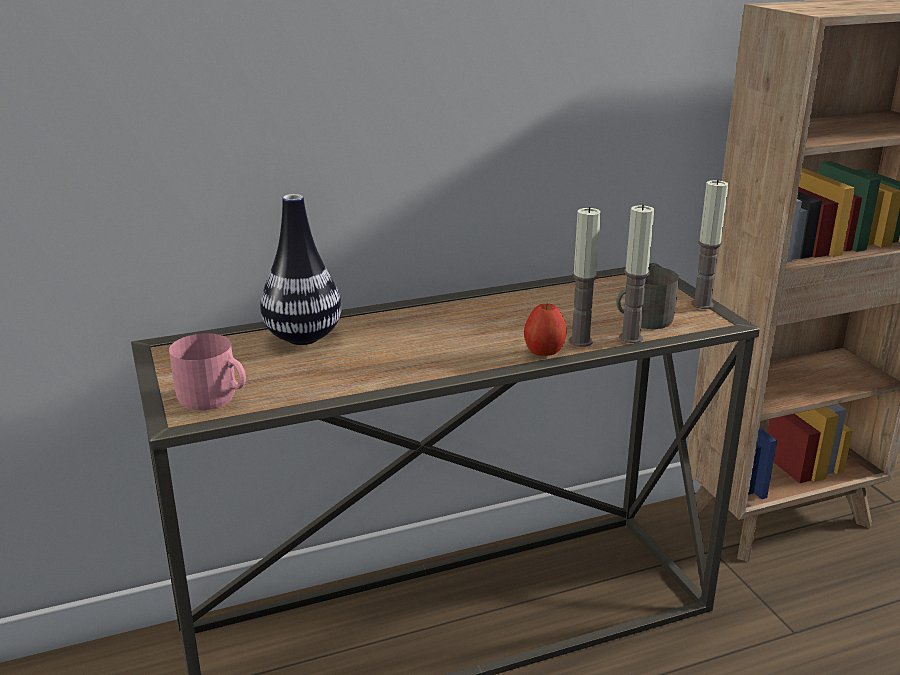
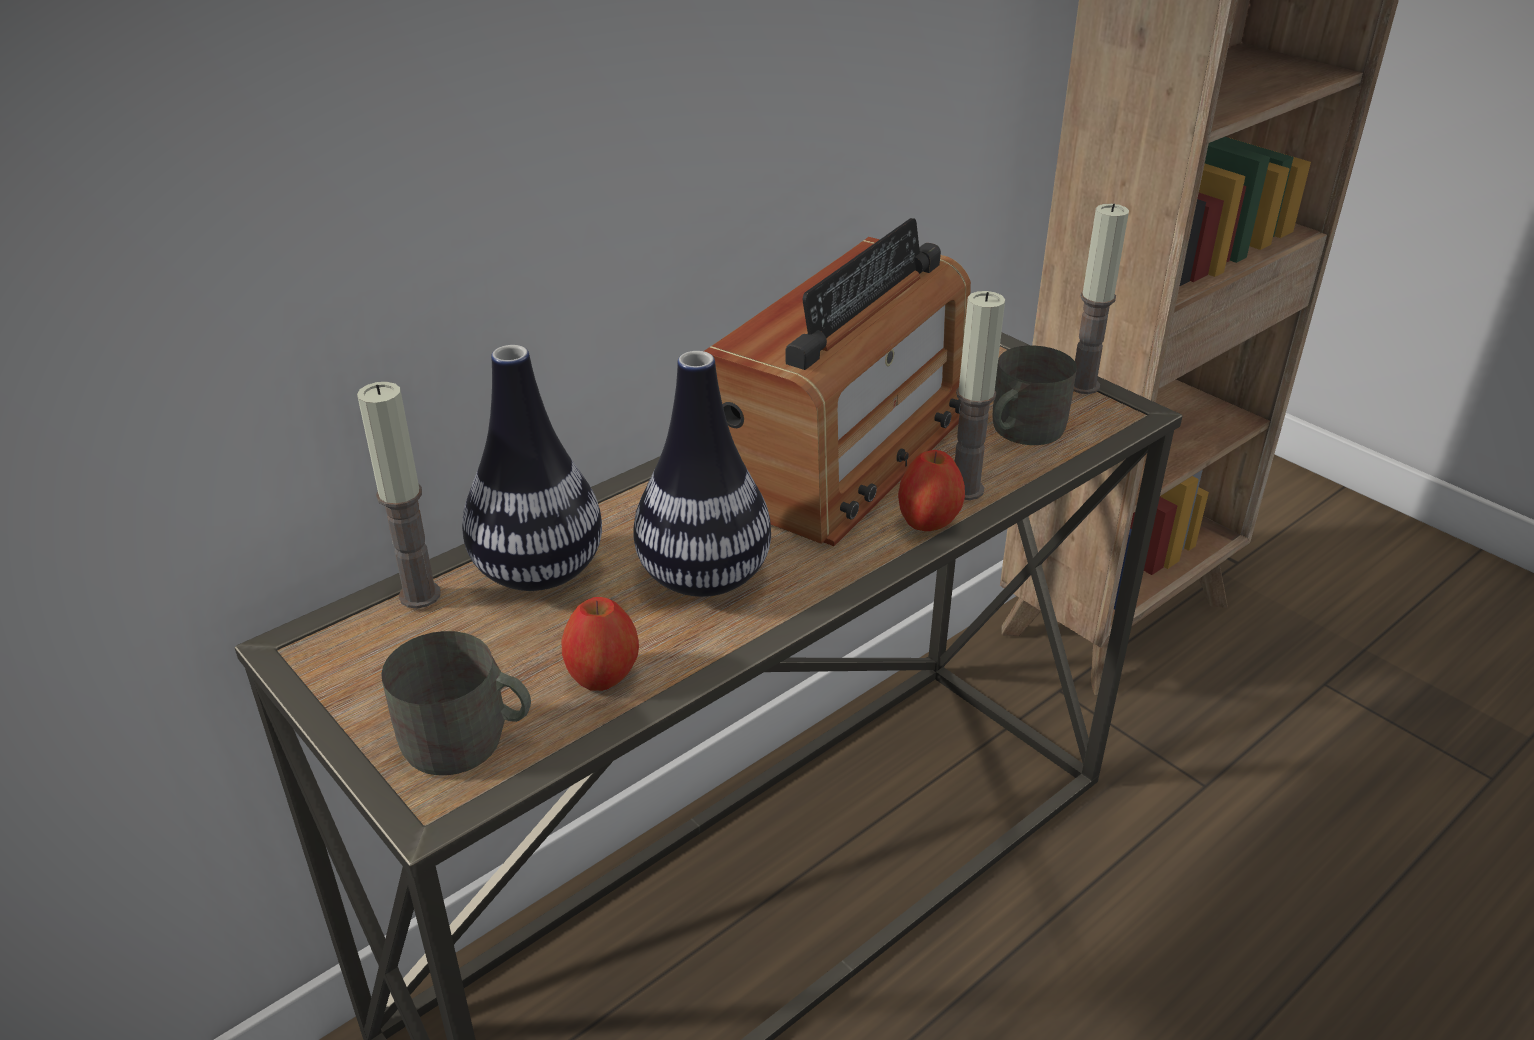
camera: 20 degrees left, 10 degrees up
(213, 398) = (467, 741): pink mug -> grey mug
(303, 387) = (603, 678): none -> apple
(392, 355) = (703, 578): none -> vase
(519, 313) = (844, 453): none -> radio
(631, 338) = (1030, 468): candle -> candle (420, 595)

